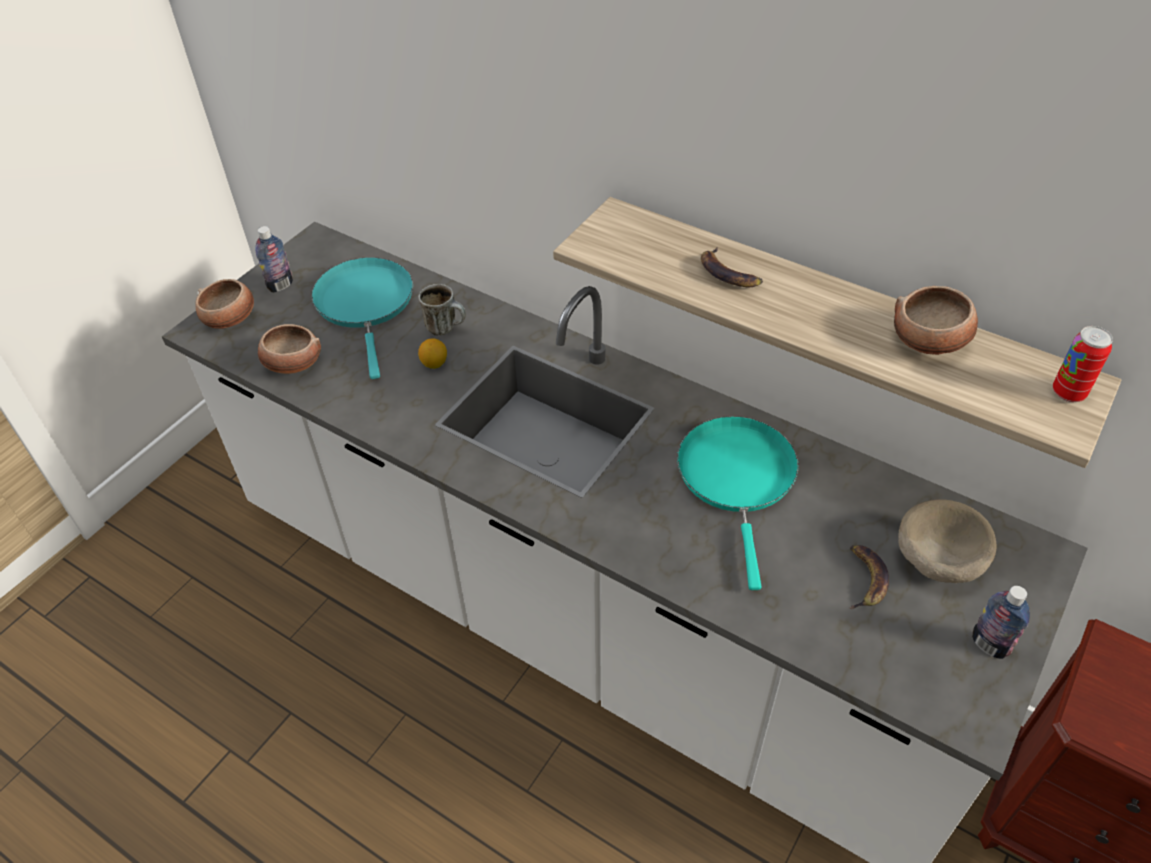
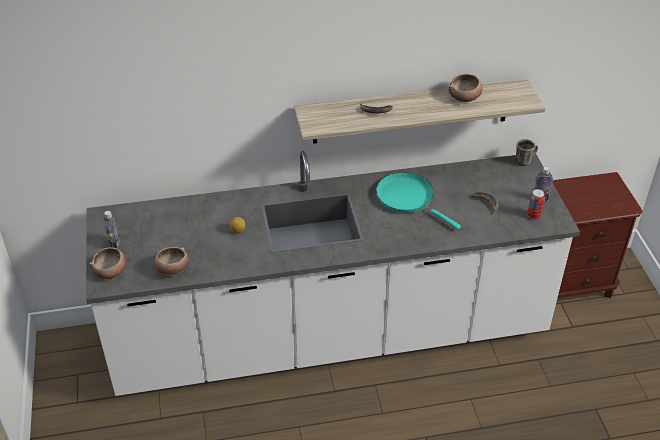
camera: 45 degrees left, 5 degrees down
(365, 304) = (170, 227): turquoise frying pan -> none
(446, 327) = (222, 214): mug -> mug (524, 161)
(936, 560) = (498, 184): beige bowl -> none
(1068, 393) = (519, 91): can -> can (533, 215)

